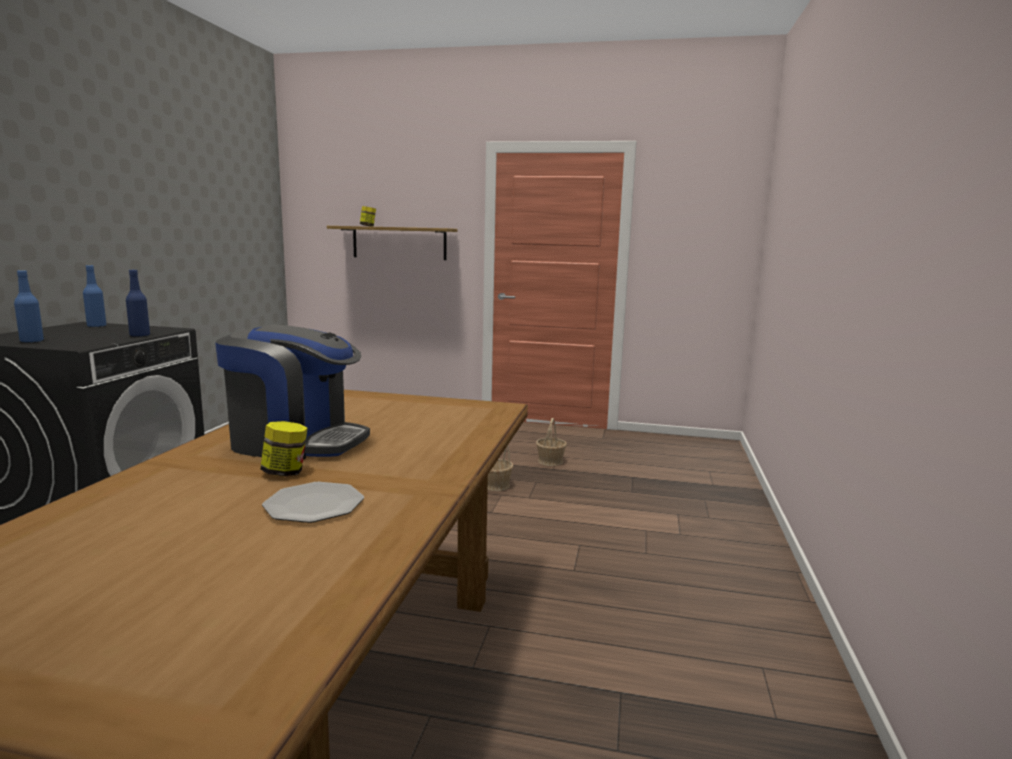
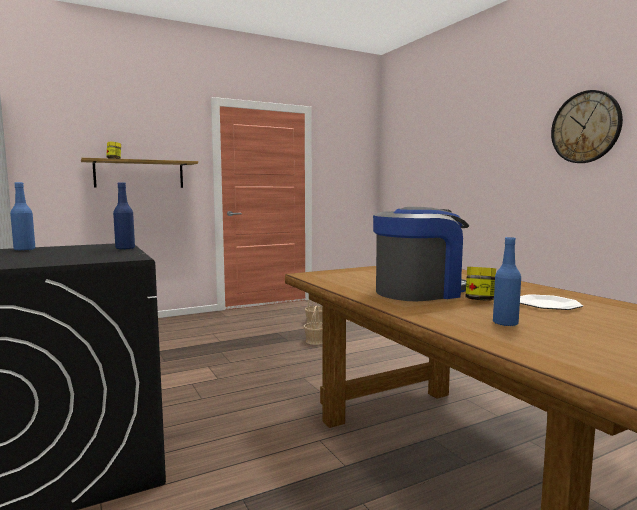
camera: 40 degrees left, 5 degrees down
(32, 341) = (51, 261): blue bottle -> blue bottle (505, 323)
(910, 173) = (585, 127): none -> wall clock

